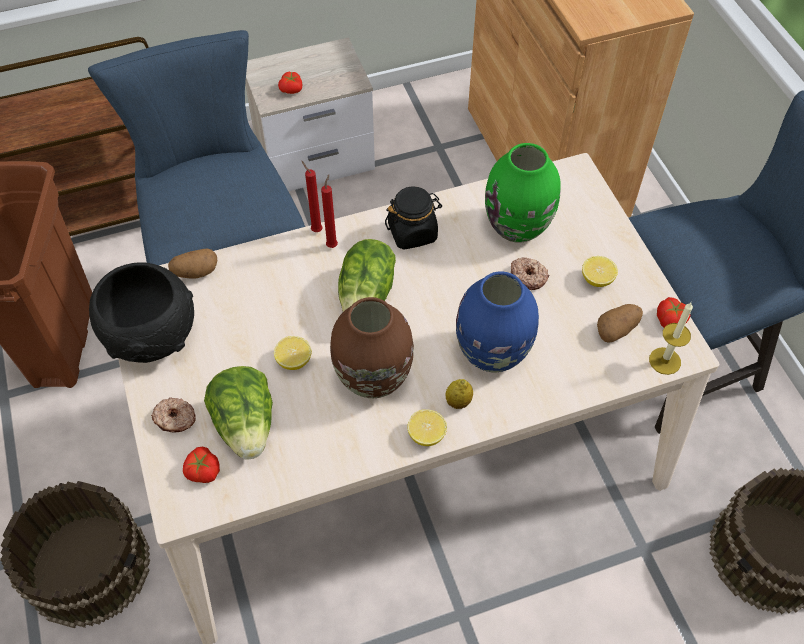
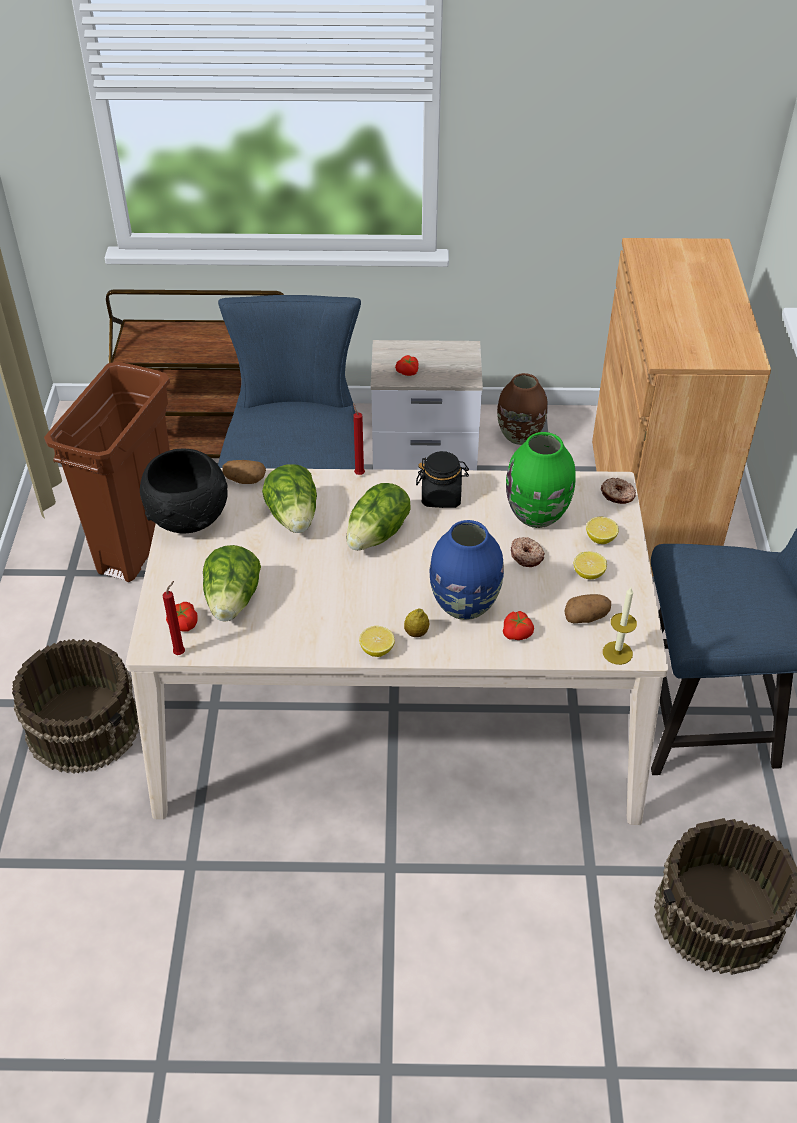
camera: 20 degrees right, 10 degrees down
(175, 419) = (179, 581): donut -> donut (617, 495)
(269, 302) = (294, 518): none -> lettuce
(294, 360) = (293, 565): lemon -> lemon (600, 538)
(332, 245) = (368, 488): red candle -> red candle (181, 652)
(372, 378) = (352, 595): brown vase -> brown vase (519, 436)
(671, 320) = (640, 623): tomato -> tomato (517, 633)

